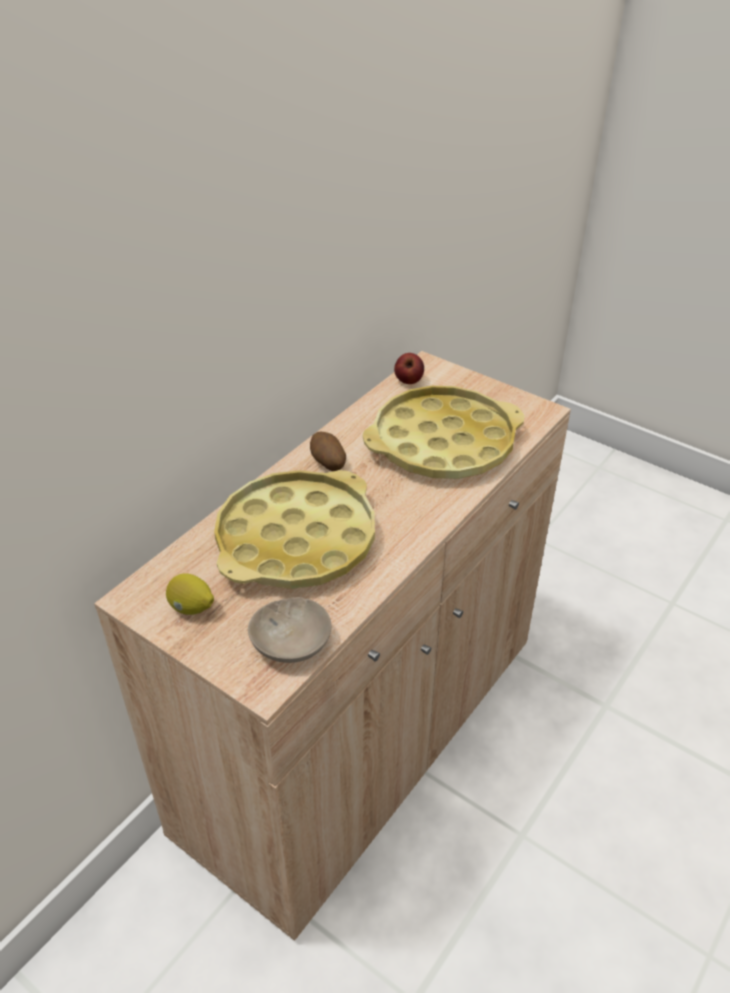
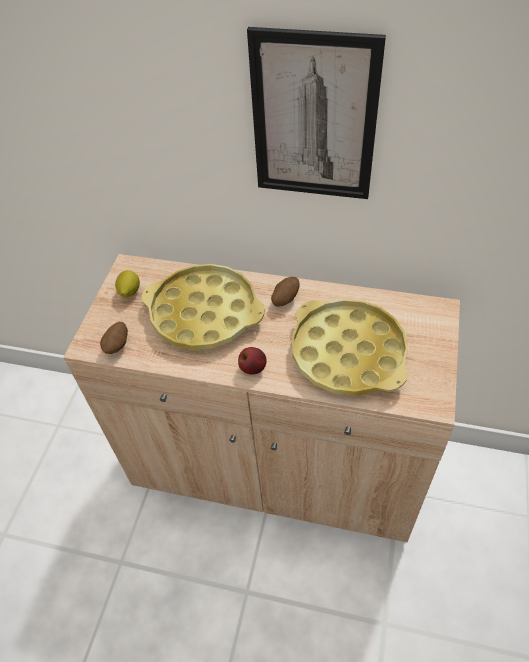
camera: 70 degrees right, 10 degrees up
(287, 208) = (314, 119): none -> picture
(291, 645) = (117, 346): beige bowl -> potato
(408, 381) = (411, 306): apple -> apple (253, 368)

